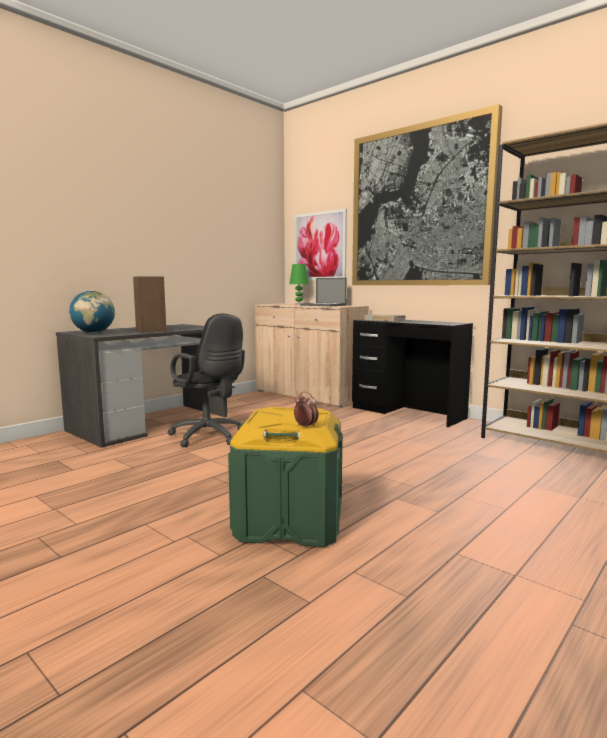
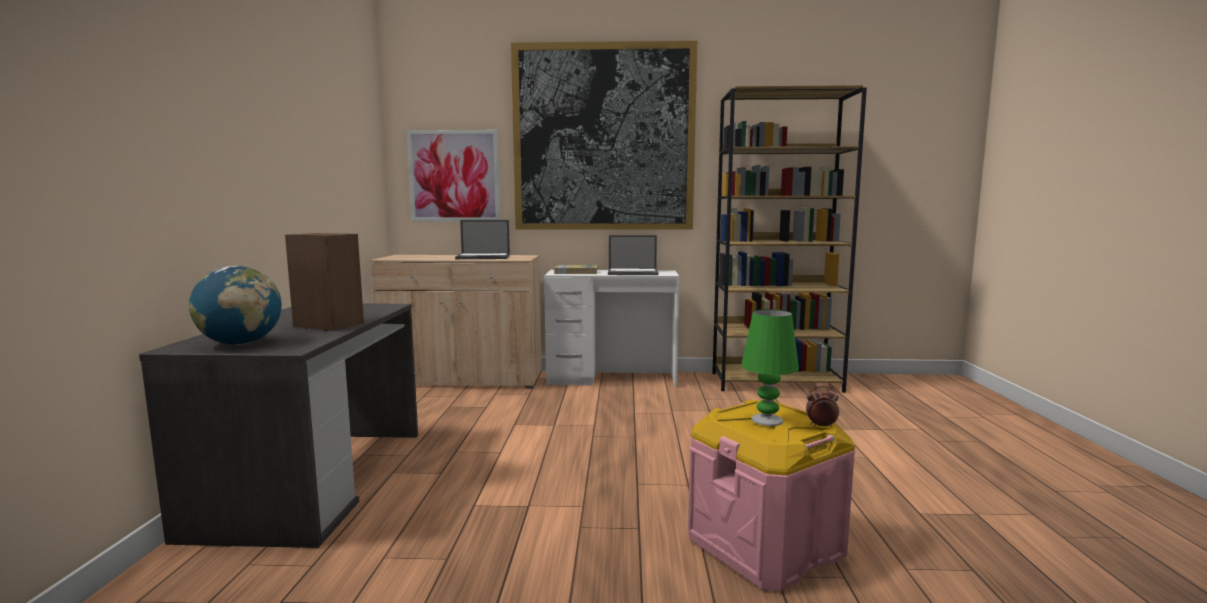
camera: 40 degrees left, 0 degrees up
(210, 437) = (459, 473): black office chair -> none
(289, 521) = (765, 545): green storage box -> pink storage box
(299, 304) = (431, 255): green table lamp -> green table lamp (766, 420)
(407, 413) = (612, 378): black desk -> white desk
(426, 322) = (633, 272): none -> laptop

